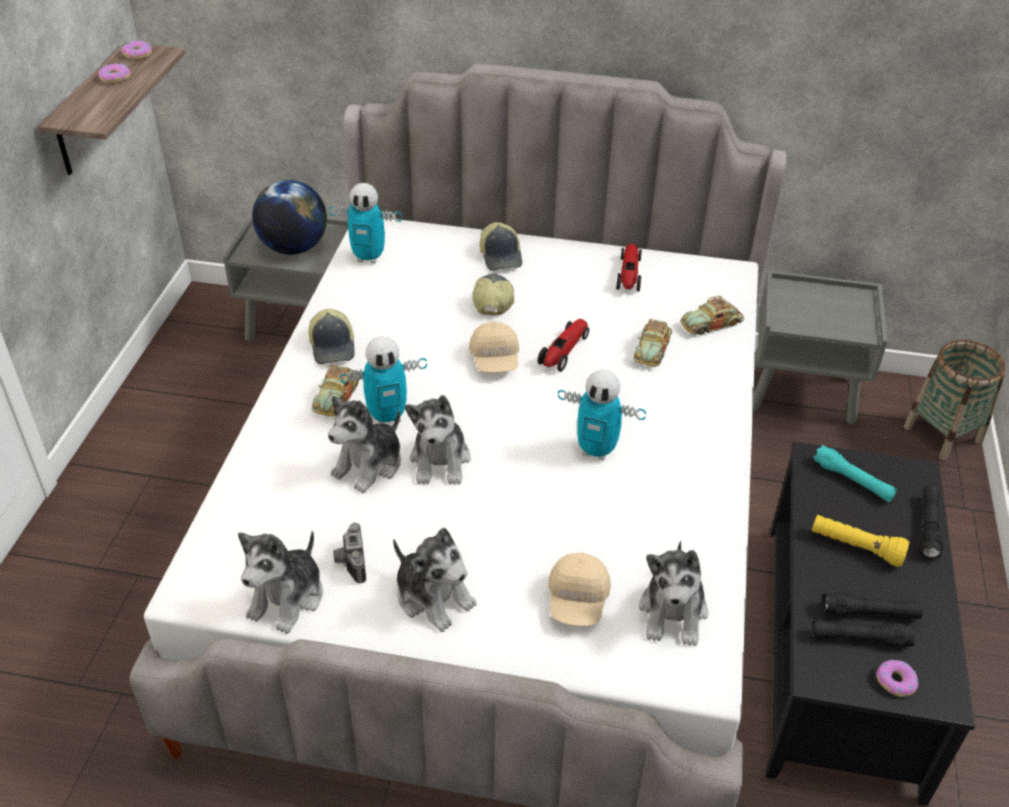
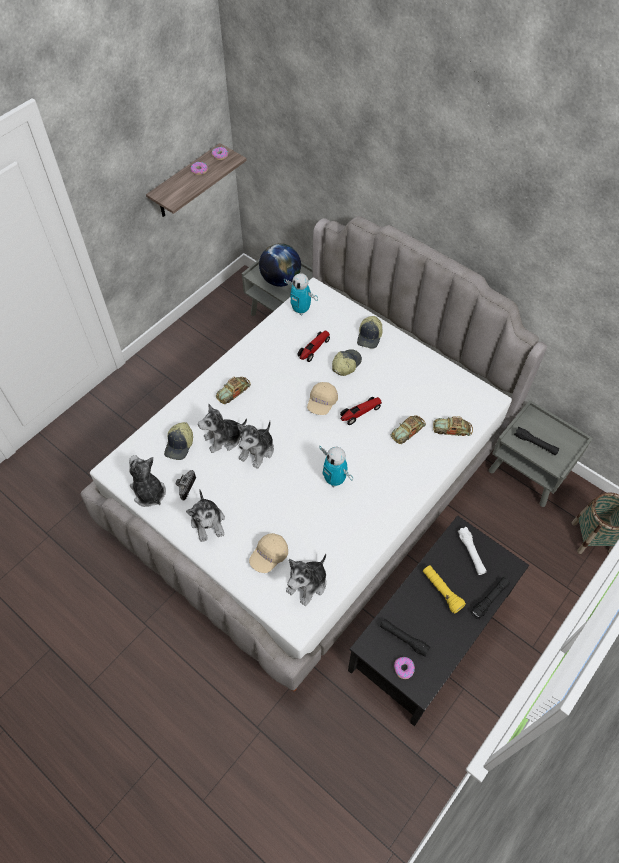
camera: 30 degrees right, 15 degrees up
(288, 598) = (149, 492): plush toy -> plush toy turned 90 degrees clockwise
(333, 346) = (249, 361): cap -> cap (180, 445)
(387, 417) = (249, 414): toy robot -> none
(629, 275) = (430, 377): toy car -> toy car (314, 349)
(852, 480) = (471, 553): turquoise flashlight -> white flashlight
(869, 613) = (419, 628): black flashlight -> black flashlight (535, 444)

